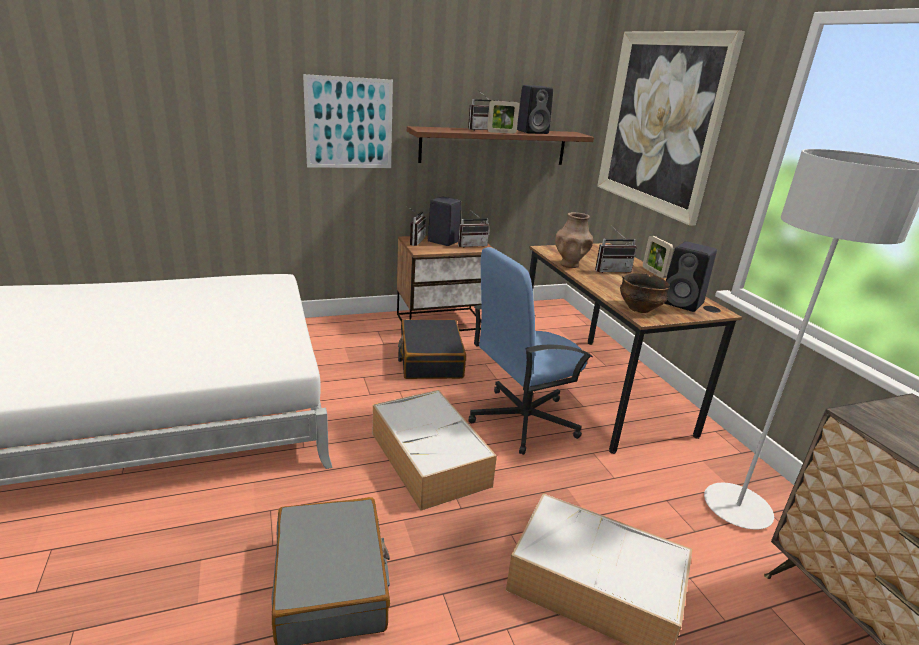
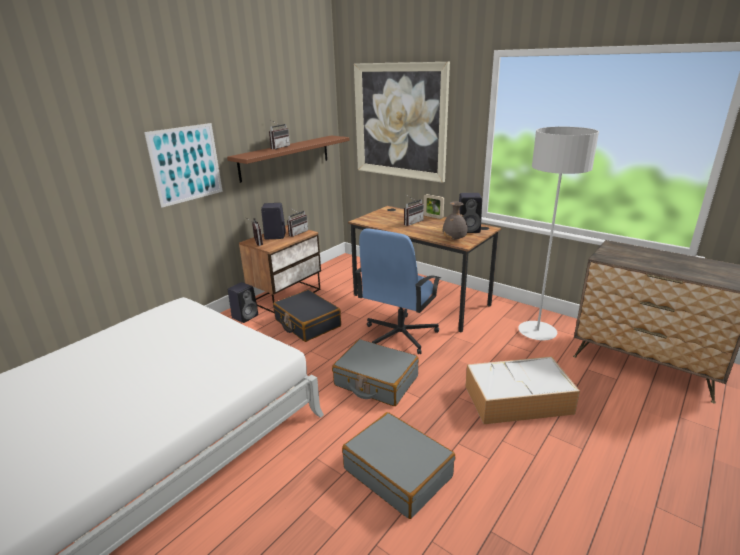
camera: 30 degrees left, 0 degrees up
(431, 460) = (376, 381): storage box -> grey suitcase
(501, 132) = (295, 147): picture frame -> none
(533, 132) = (311, 141): black speaker -> black speaker (245, 316)
(570, 264) = (386, 226): brown vase -> none
(639, 308) = (454, 240): bowl -> grey vase

